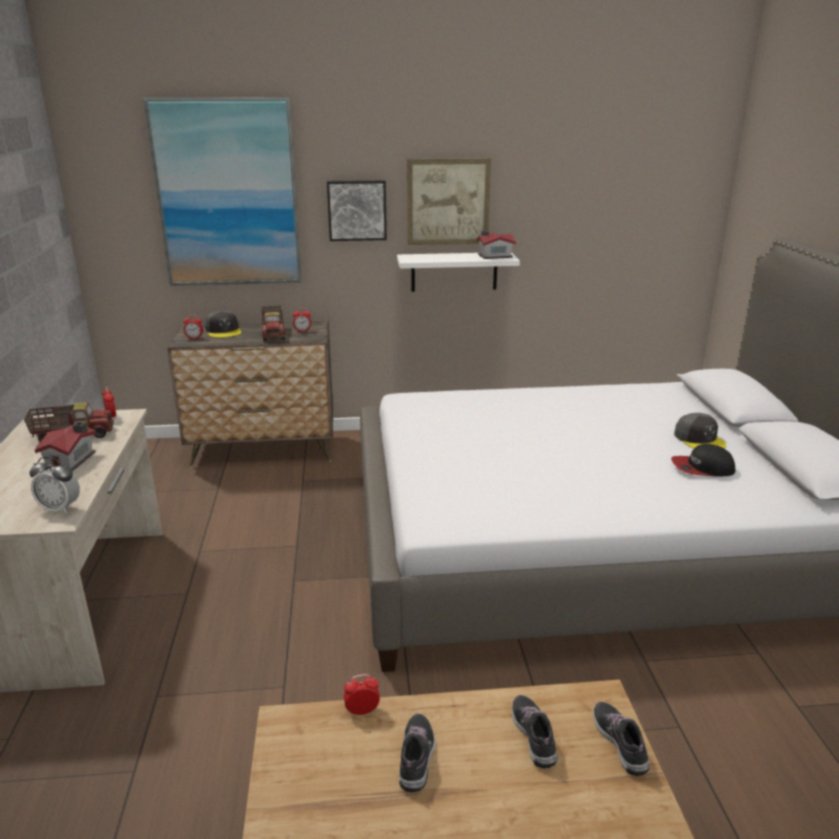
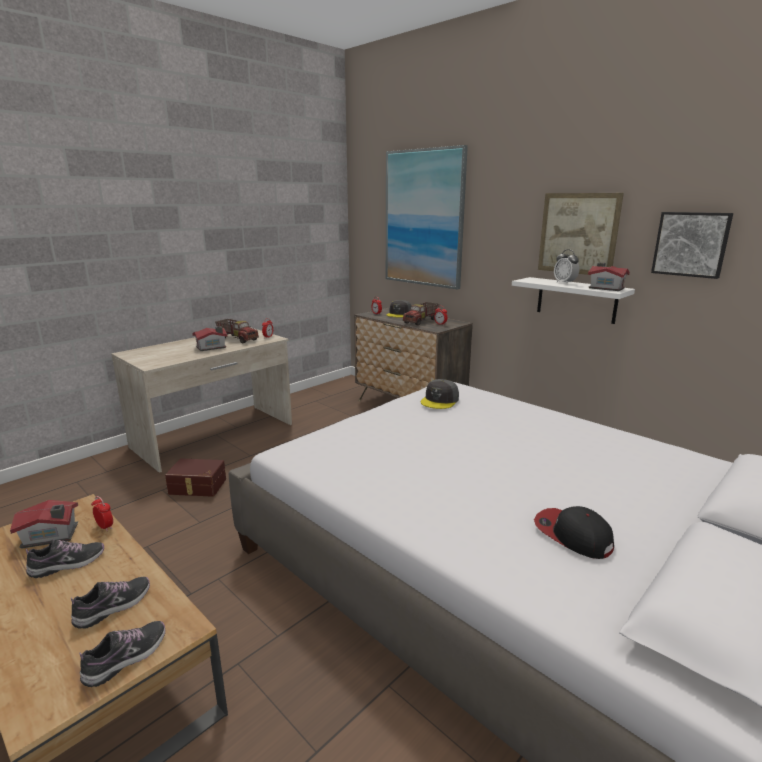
camera: 50 degrees right, 5 degrees down
(60, 508) = (162, 362): alarm clock -> alarm clock (564, 283)
(198, 662) = (197, 487): none -> brown storage box
(332, 762) = (51, 536): none -> toy house
(357, 210) = (503, 236): picture -> picture (691, 244)
(699, 439) = (636, 515): grey cap -> grey cap (440, 400)

